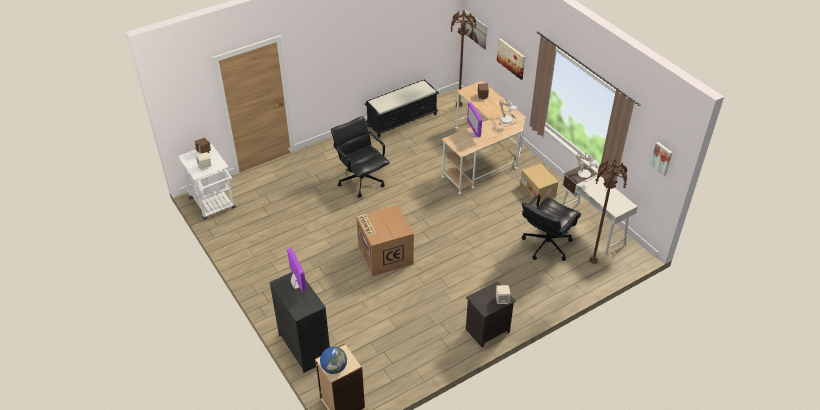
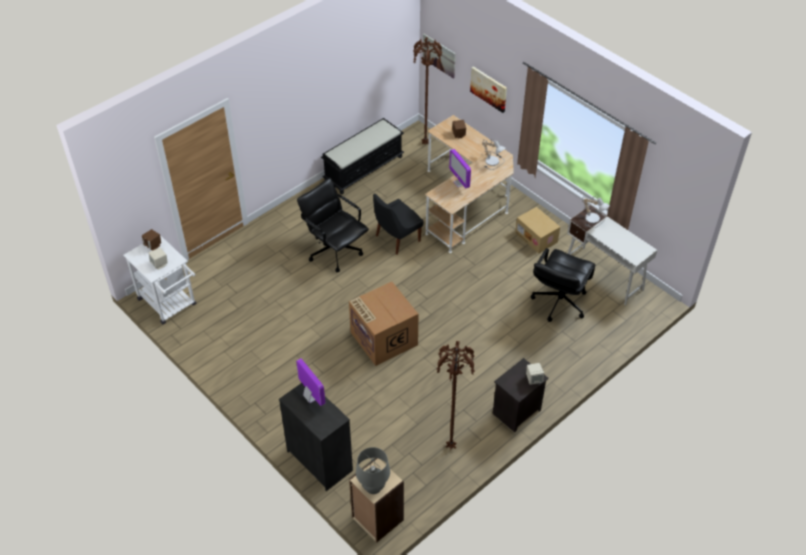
camera: 10 degrees left, 5 degrees up
(334, 368) = (373, 486): globe -> grey table lamp
(416, 177) = (396, 239): none -> black chair
(592, 262) = (612, 315): brown floor lamp -> brown floor lamp (449, 446)
(662, 158) = (682, 197): picture -> none

